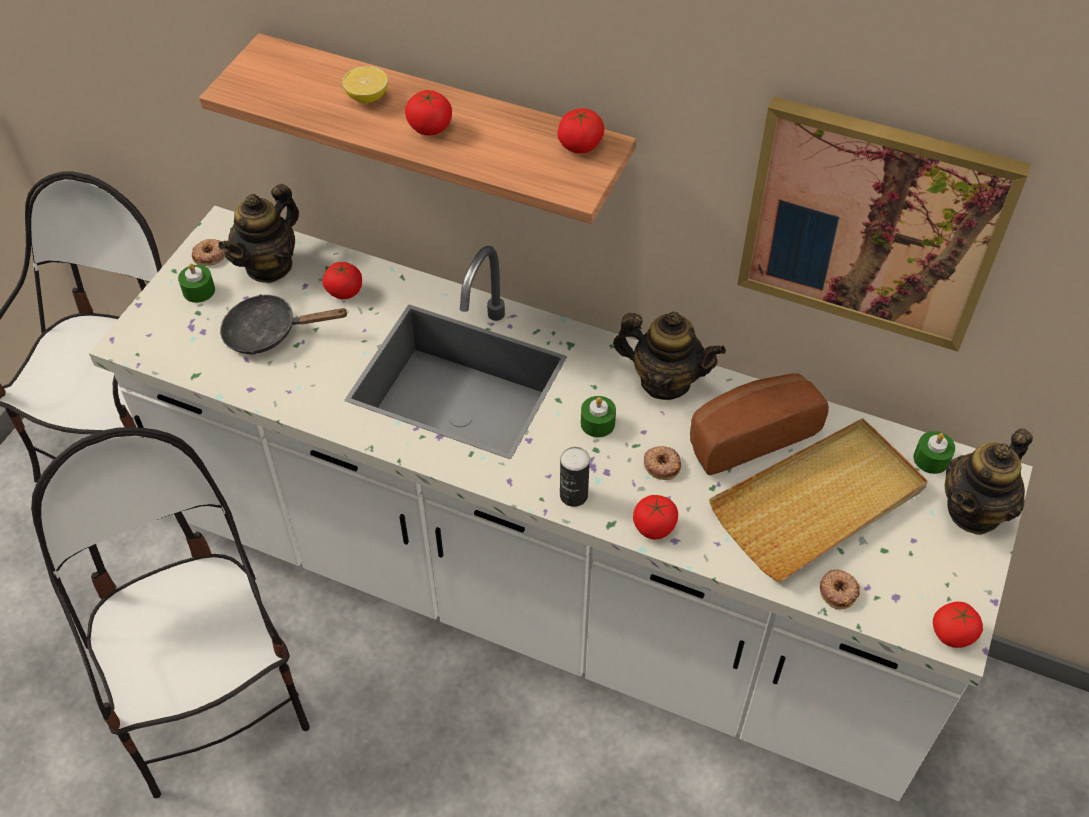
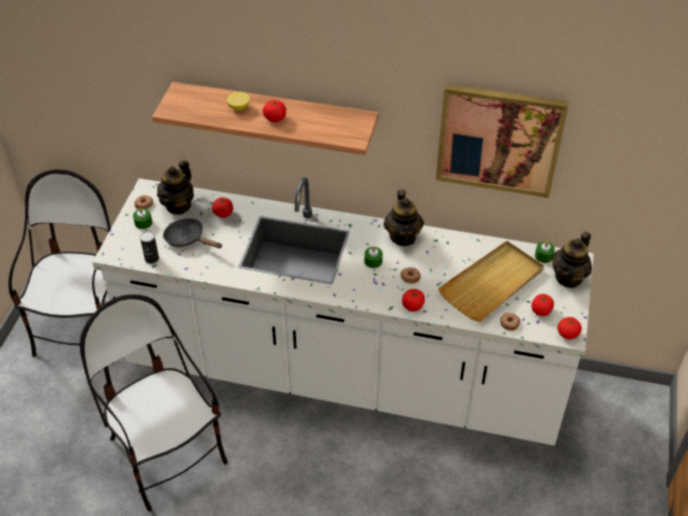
camera: 10 degrees left, 5 degrees down
(269, 332) = (188, 239): black frying pan -> black frying pan turned 45 degrees clockwise
(573, 495) = (369, 297): can -> can (152, 258)
(580, 145) = (352, 118): tomato -> tomato (541, 311)
(665, 381) = (403, 236): teapot -> teapot turned 75 degrees clockwise
(748, 434) = (450, 256): bread -> none

